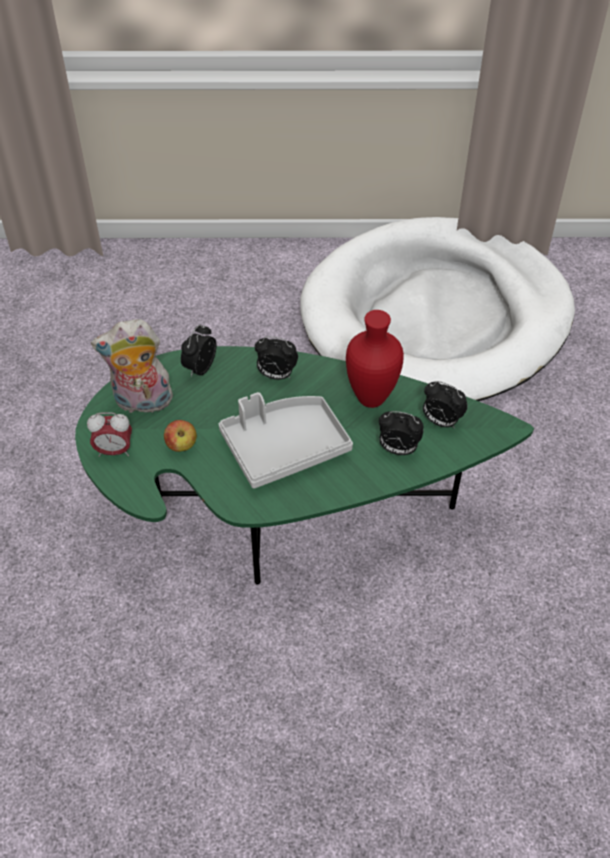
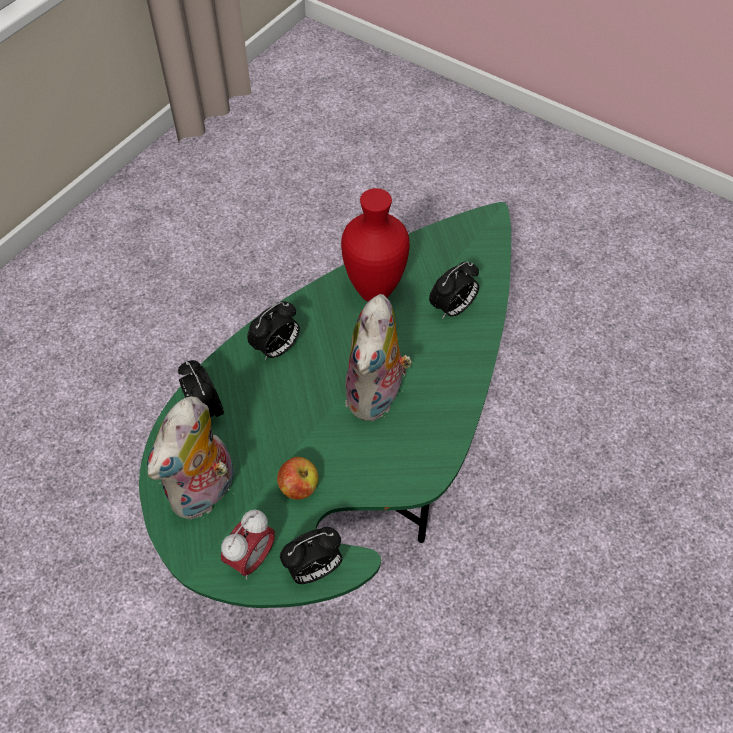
camera: 55 degrees left, 5 degrees up
(284, 447) = (377, 396): grey tray -> plush toy
(436, 318) = (239, 211): white dog bed -> none
(441, 421) = (445, 258): alarm clock -> alarm clock (313, 569)

